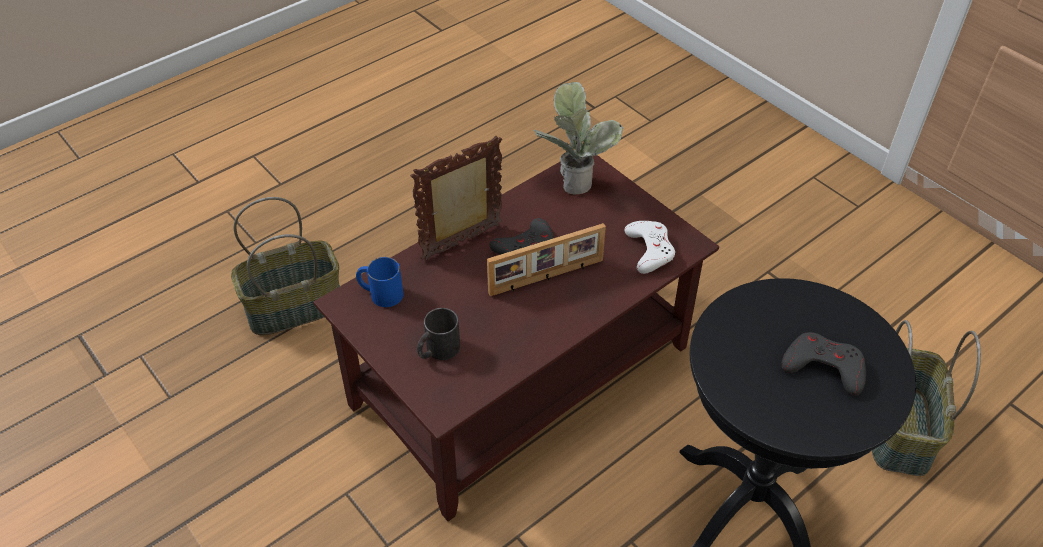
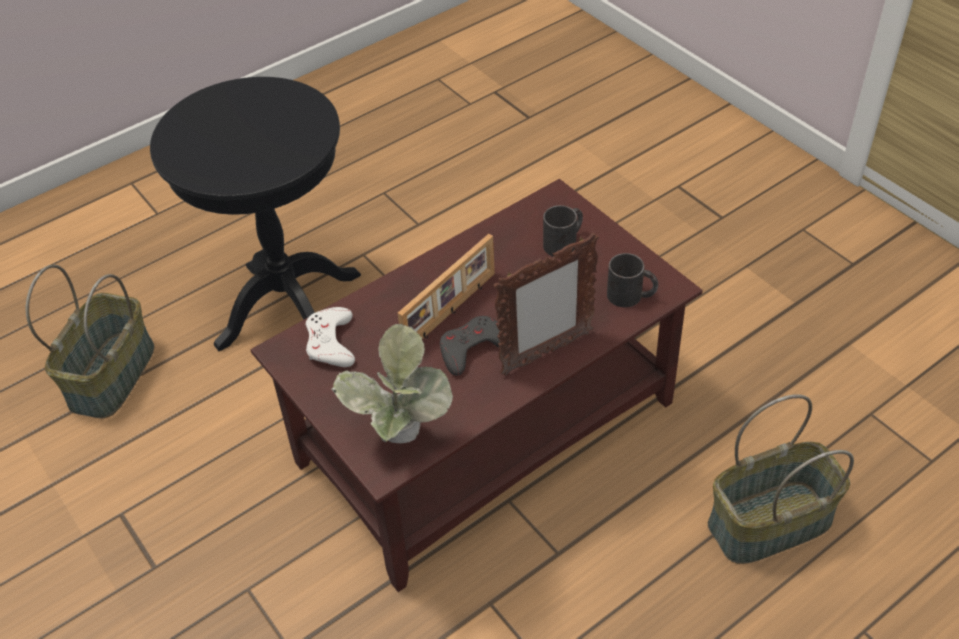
camera: 175 degrees left, 0 degrees up
(380, 293) = (631, 296): blue mug -> black mug
(547, 278) = (451, 312): picture frame -> picture frame turned 150 degrees clockwise
(823, 367) = (229, 126): grey game controller -> none

